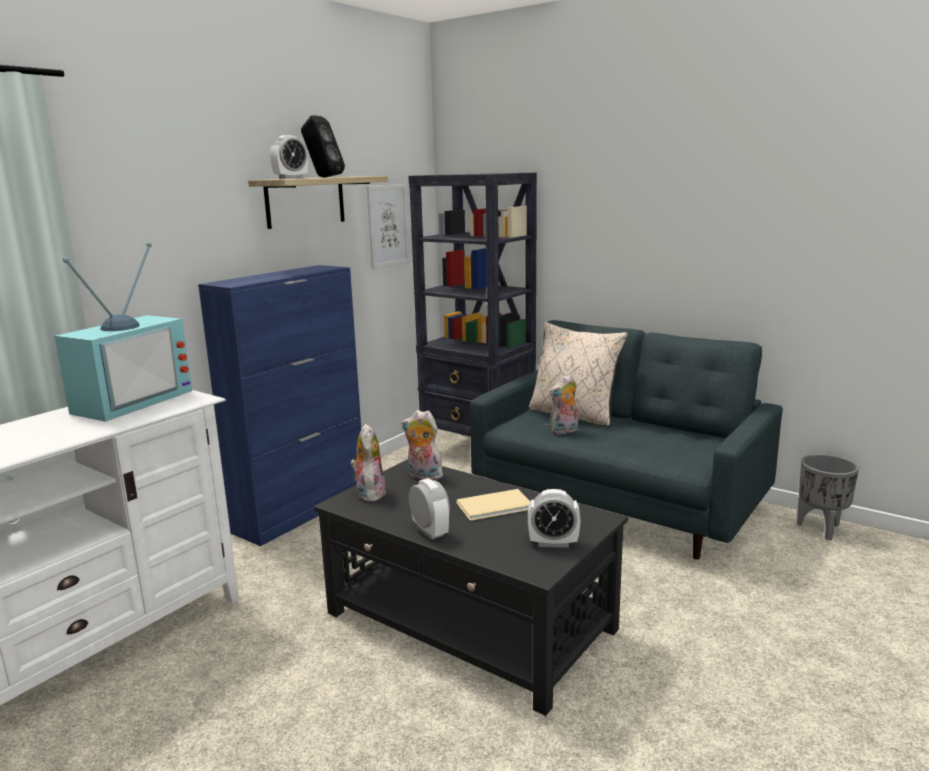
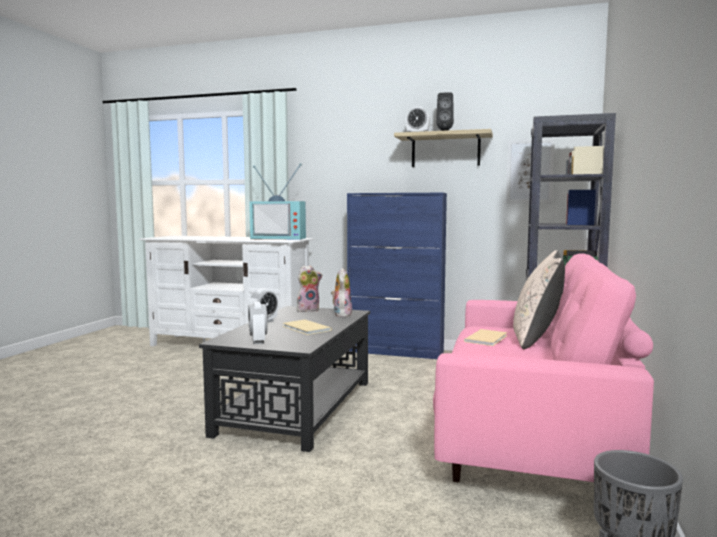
camera: 70 degrees right, 10 degrees down
(564, 431) = (487, 338): plush toy -> beige book
(618, 504) = (528, 438): grey sofa -> pink sofa

